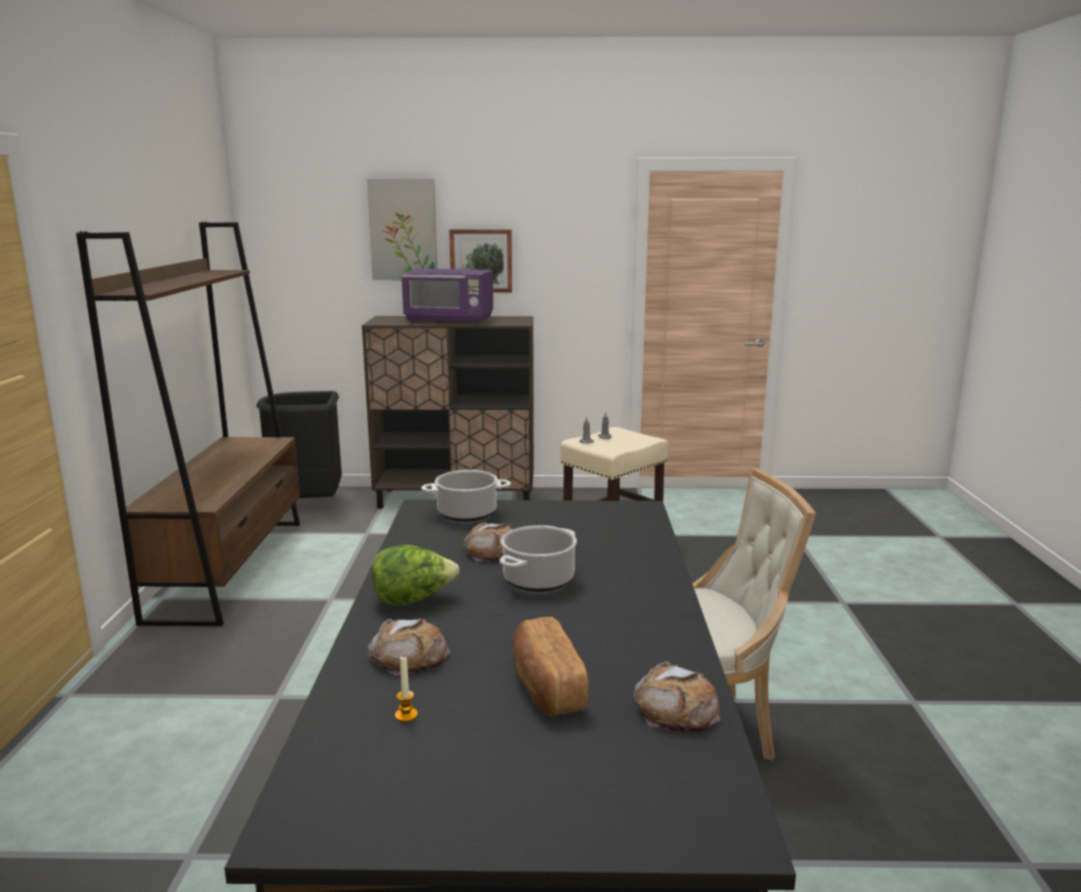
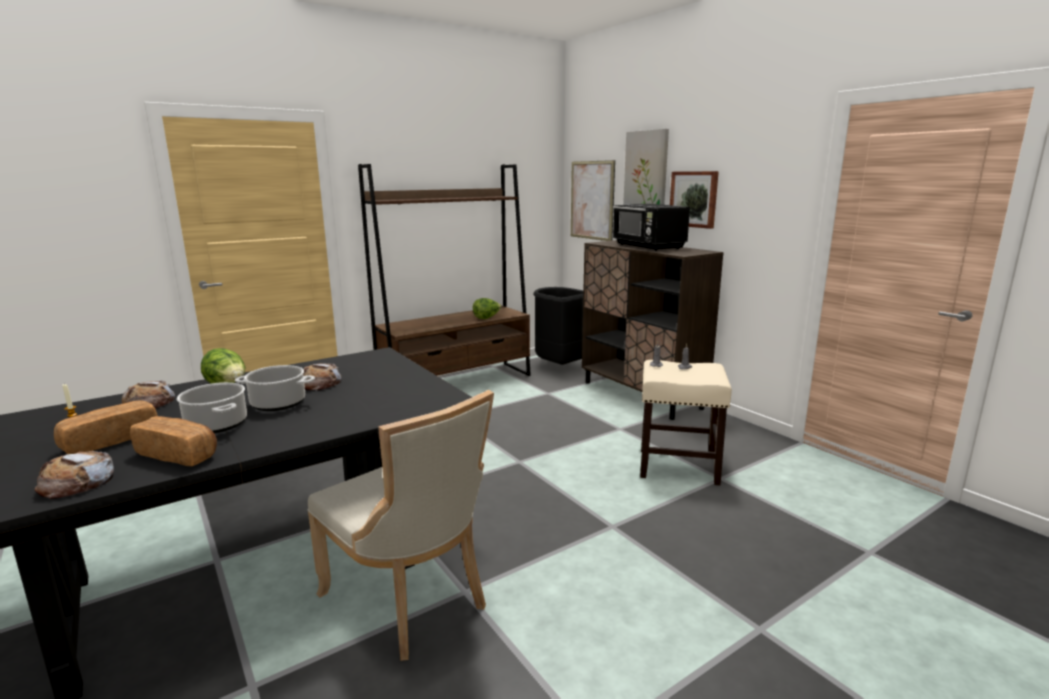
camera: 55 degrees right, 0 degrees up
(257, 455) = (487, 318): none -> lettuce
(304, 267) = (592, 200): none -> picture
(450, 320) = (648, 247): purple microwave -> black microwave
(466, 513) = (380, 363): cooking pot -> cooking pot (216, 425)
(648, 645) = (179, 455): none -> bread

